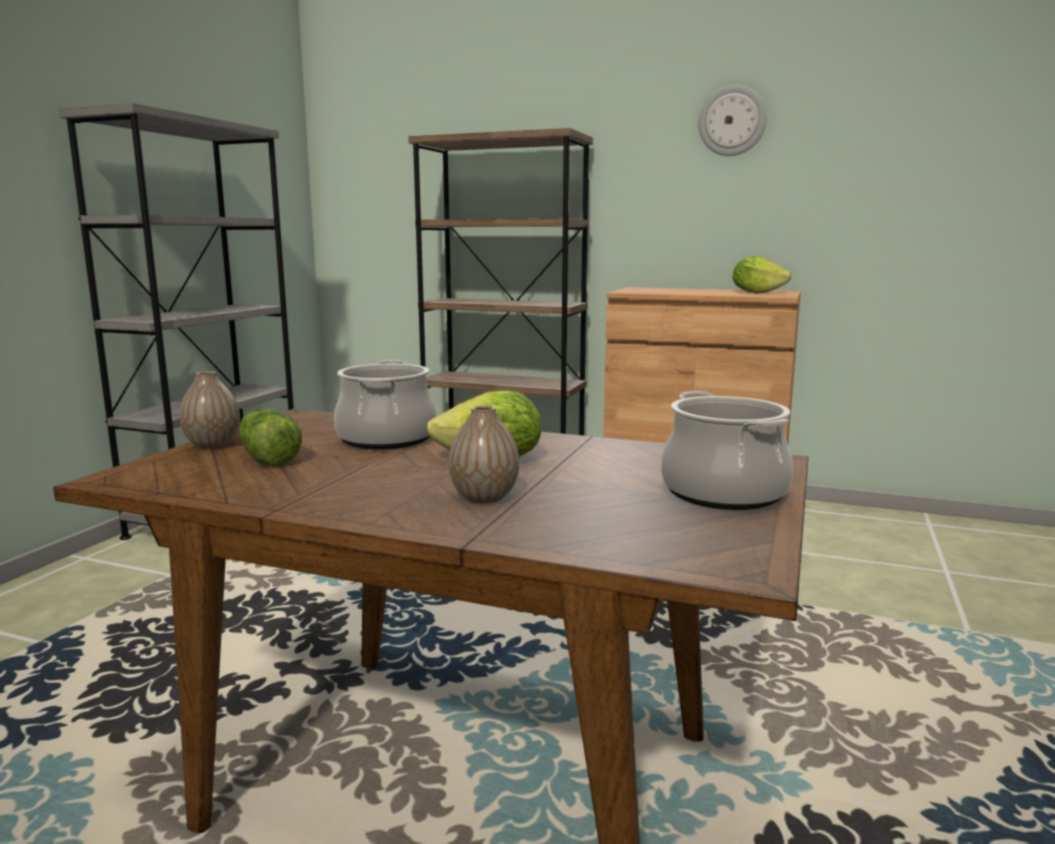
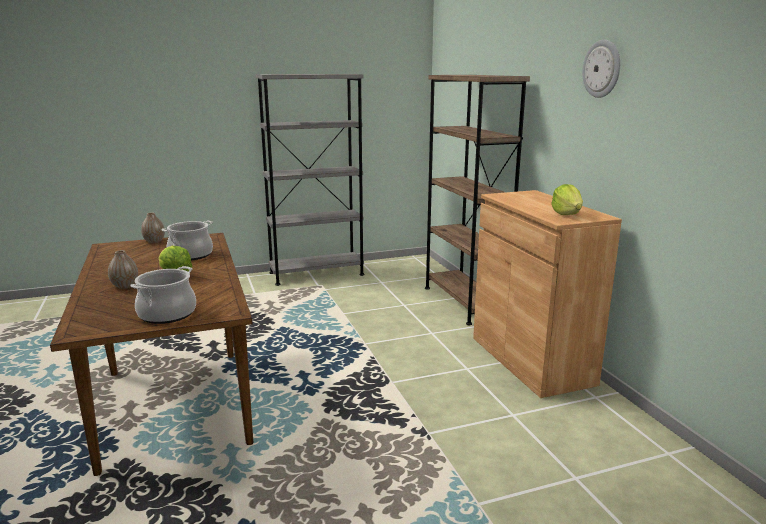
camera: 50 degrees right, 5 degrees up
(268, 457) = (146, 251): lettuce -> none

